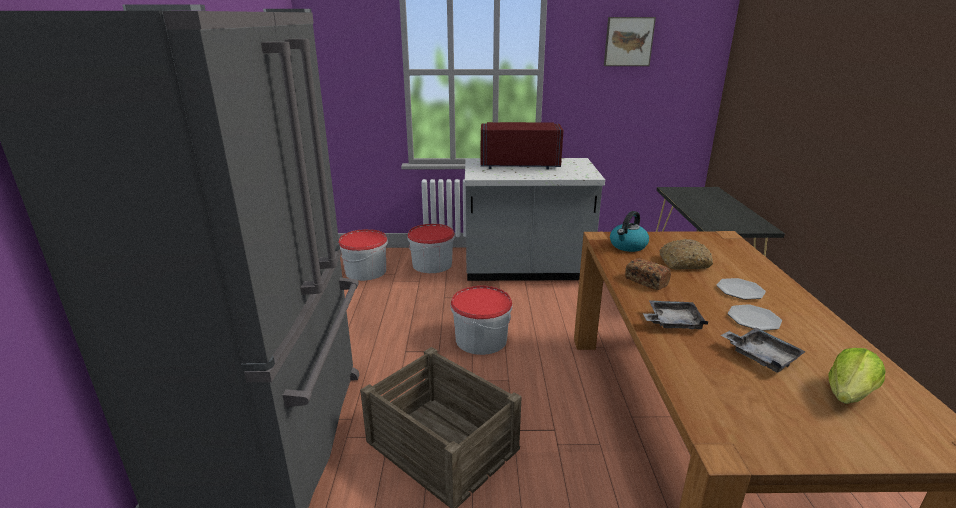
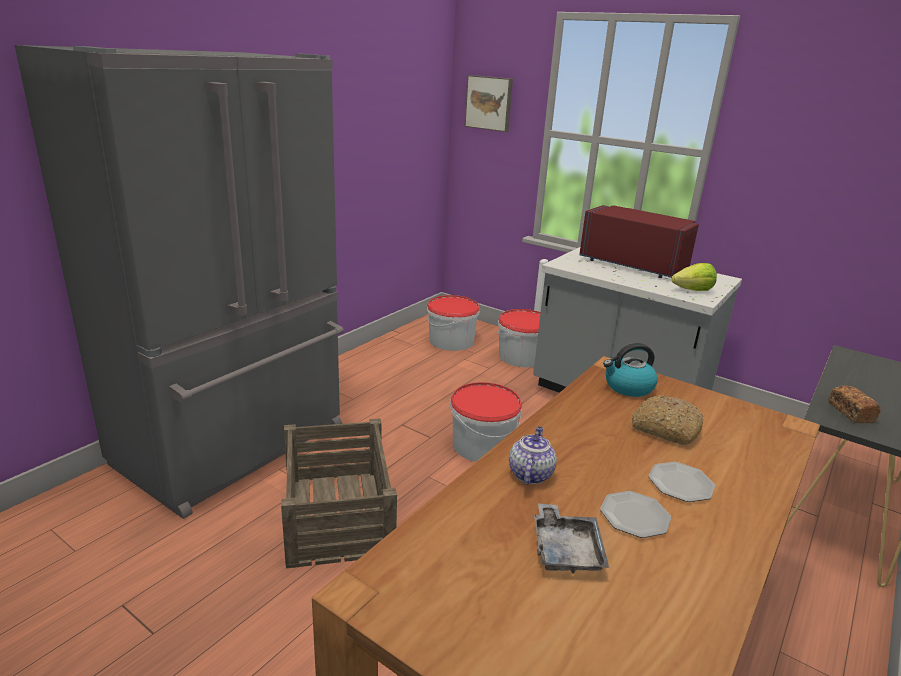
camera: 35 degrees right, 0 degrees up
(628, 41) = (844, 127): picture -> picture (489, 103)
(646, 281) = (578, 427): bread -> bread (850, 412)
(672, 322) = (530, 473): grey tray -> teapot
(848, 395) = (594, 637): lettuce -> lettuce (693, 290)

